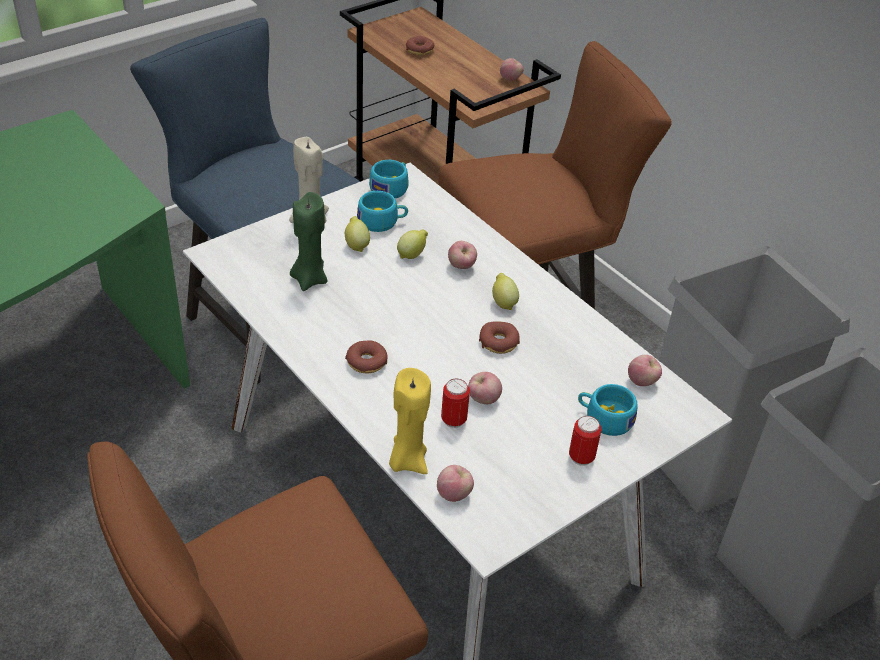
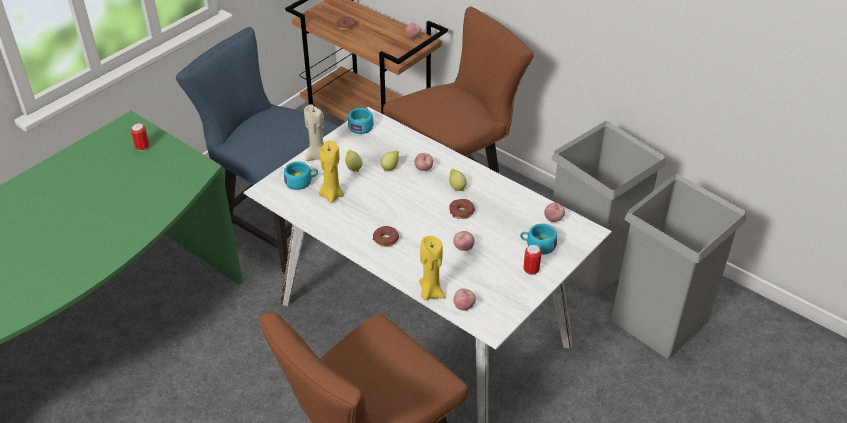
camera: 10 degrees left, 0 degrees up
(309, 279) = (331, 195): green candle -> yellow candle
(382, 222) = (364, 149): turquoise cup -> turquoise cup (301, 181)
(453, 420) = (450, 264): can -> can (142, 147)

